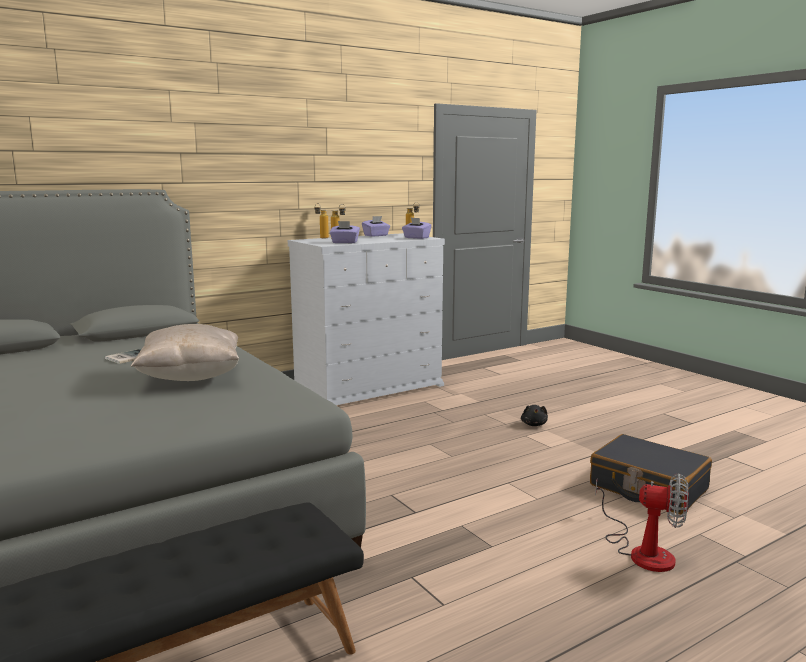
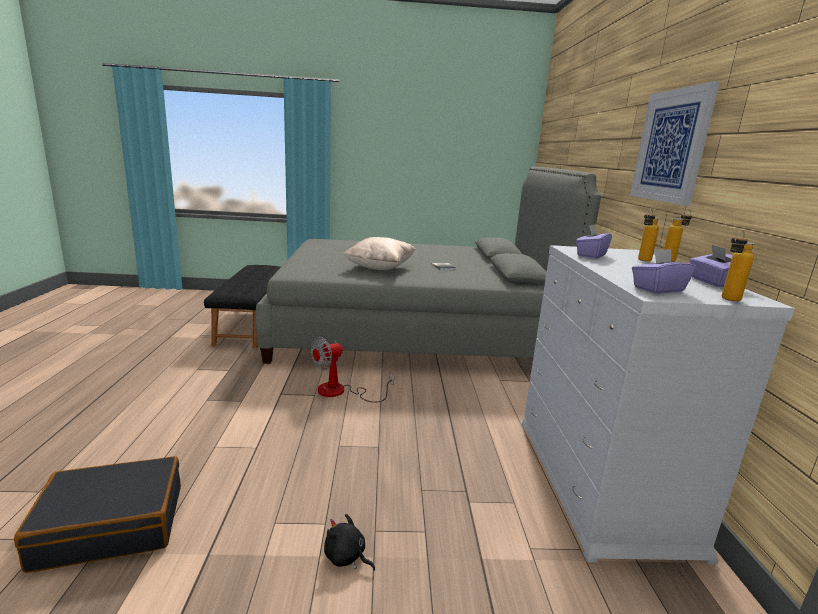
camera: 120 degrees right, 5 degrees up
(269, 162) = (671, 146): none -> picture
(642, 551) = (94, 447): fan -> fan (340, 392)

